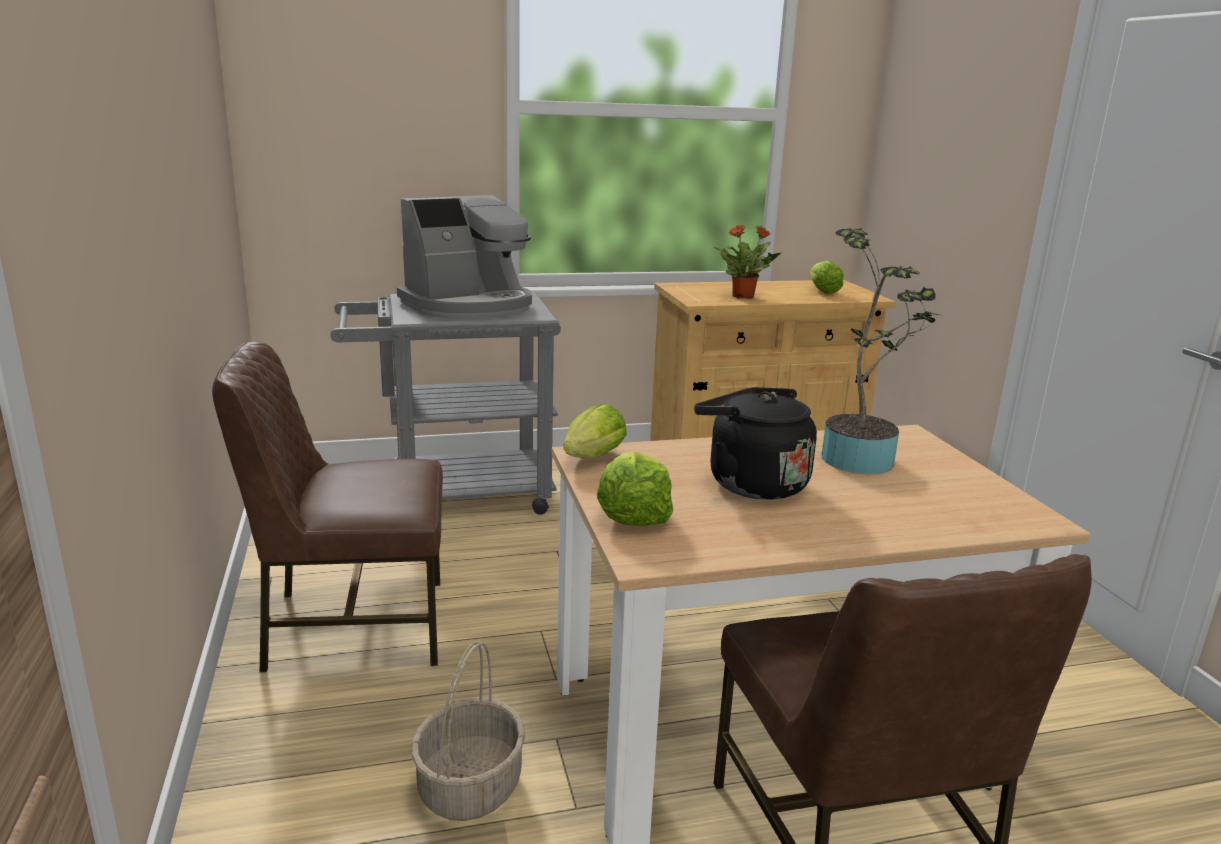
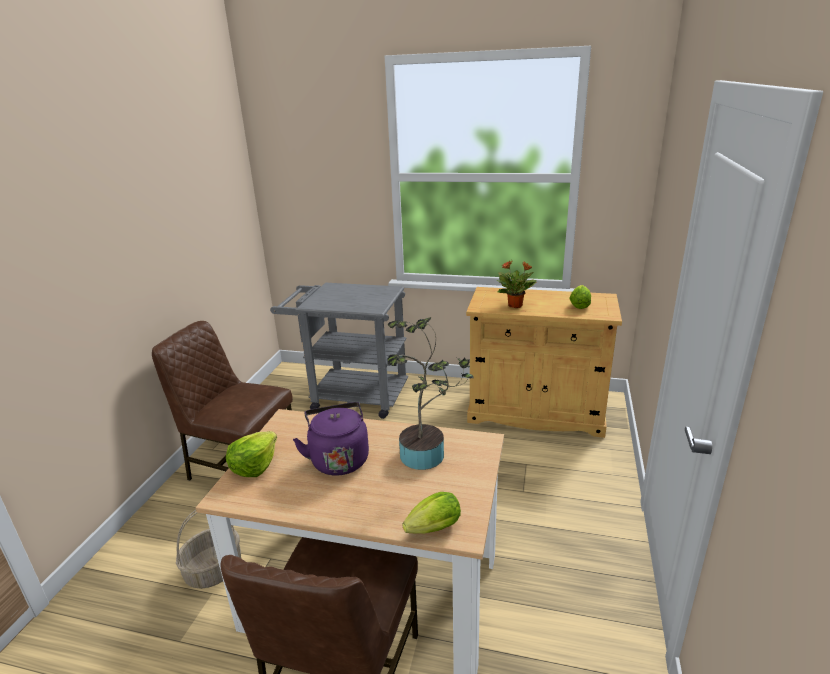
camera: 30 degrees right, 5 degrees up
(469, 306) = (351, 296): coffee machine -> none
(591, 459) = (284, 422): lettuce -> lettuce (431, 530)
(751, 483) = (338, 459): black kettle -> purple kettle

